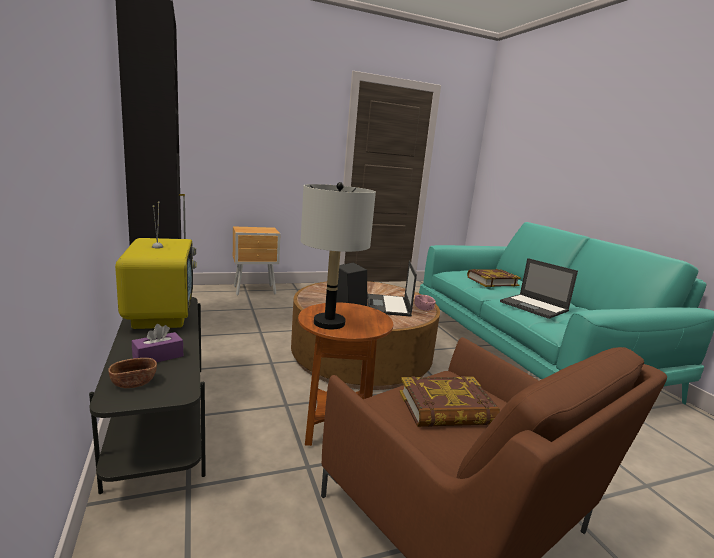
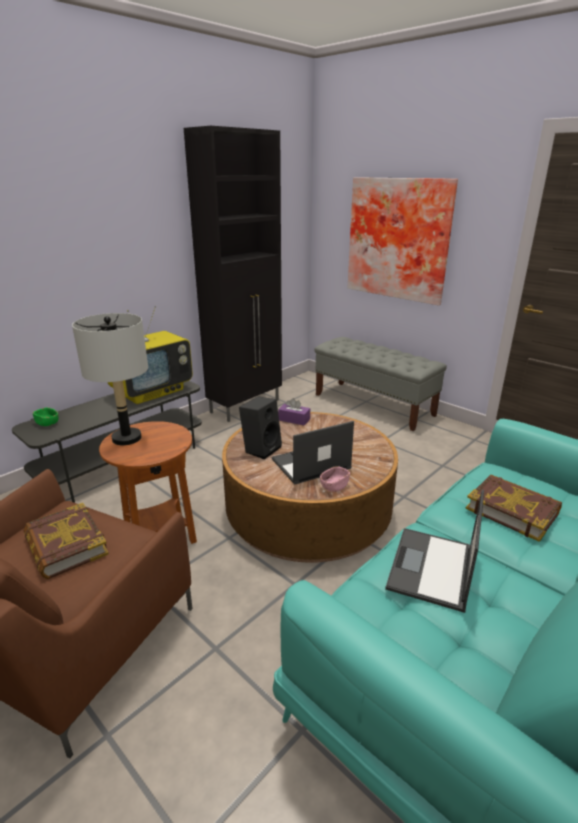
camera: 65 degrees right, 10 degrees up
(134, 383) = (47, 423): brown bowl -> green bowl
(158, 356) = (85, 415): purple tissue box -> purple tissue box (294, 419)
(252, 145) = (399, 239): none -> picture
(255, 290) = (374, 405): brown nightstand -> grey bench

